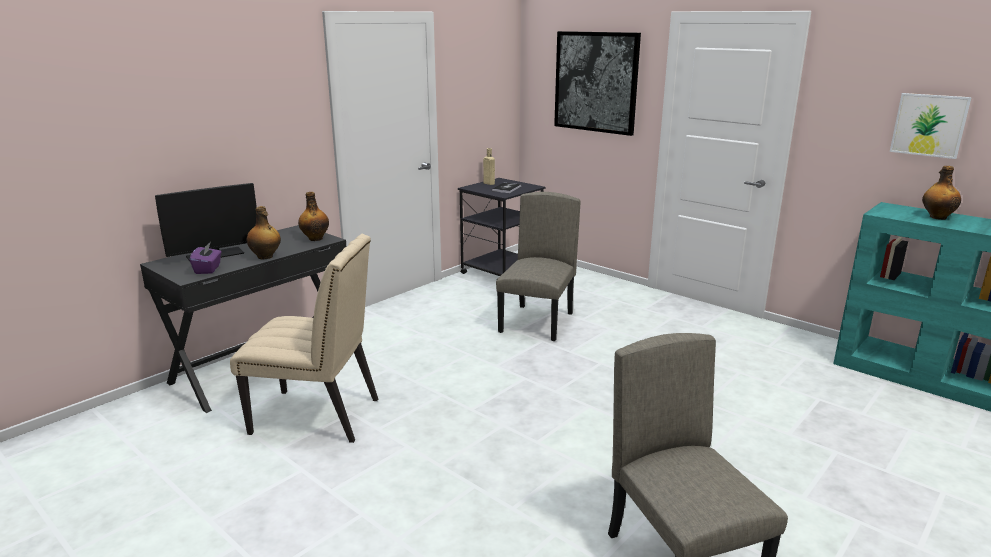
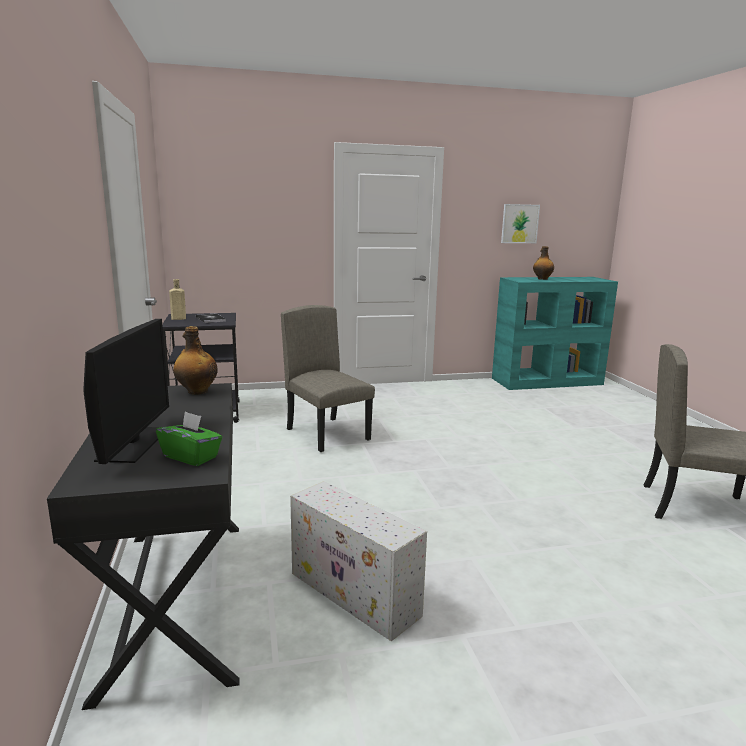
camera: 55 degrees left, 5 degrees down
(208, 269) = (191, 456): purple tissue box -> green tissue box
(265, 257) = (211, 421): bottle -> none
(315, 416) = (355, 595): beige chair -> white storage box
(596, 82) = (261, 206): picture -> none

